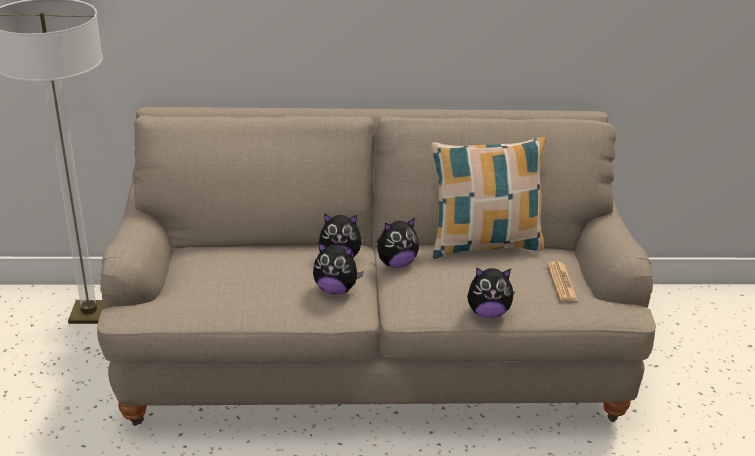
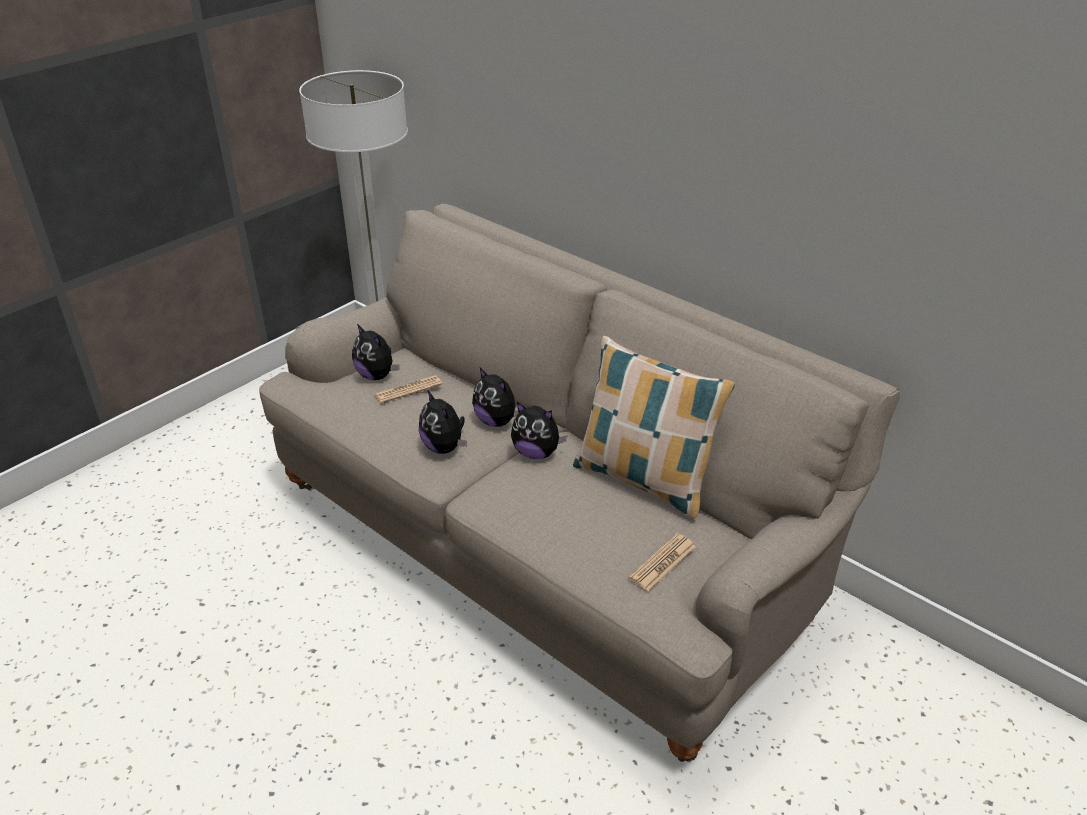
camera: 45 degrees right, 5 degrees up
(248, 267) = (408, 390): none -> newspaper
(488, 313) = (545, 548): plush toy -> plush toy (377, 375)

